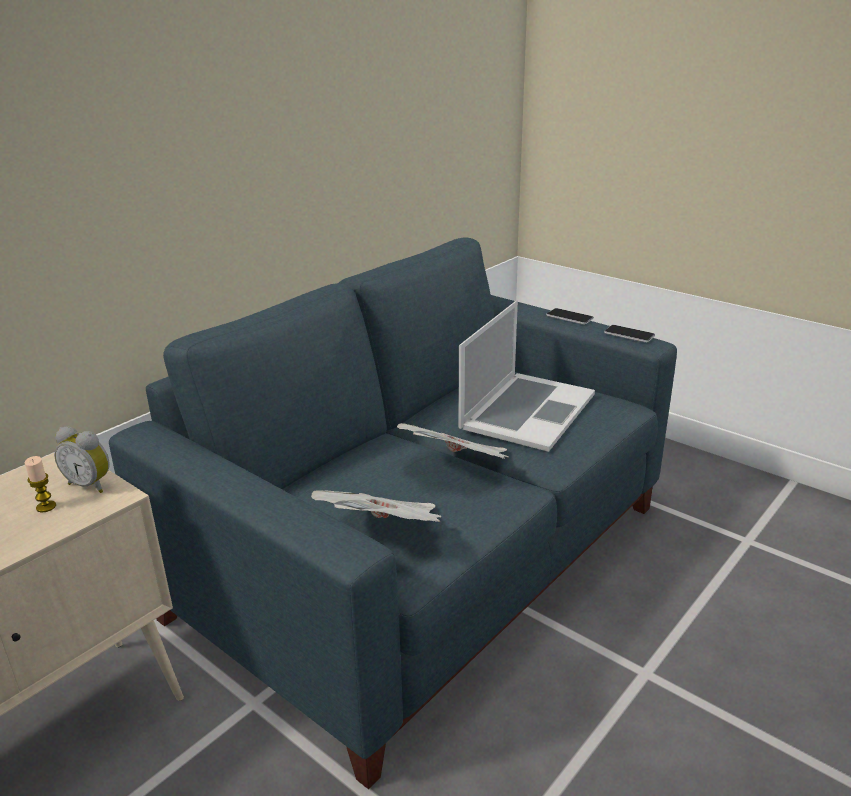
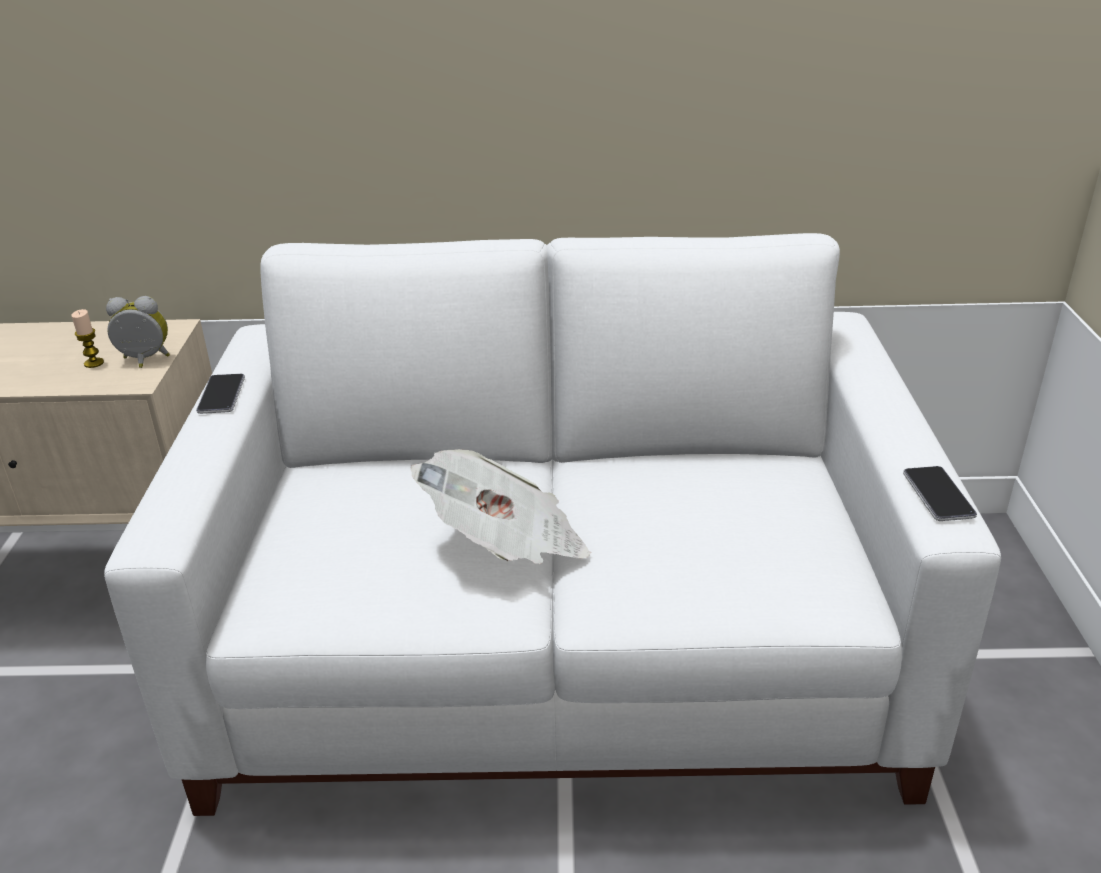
camera: 50 degrees right, 5 degrees up
(91, 484) = (144, 361): alarm clock -> alarm clock turned 105 degrees clockwise
(384, 533) = (313, 561): newspaper -> none
(428, 560) = (558, 654): blue sofa -> white sofa
(527, 410) = (703, 527): laptop -> none
(569, 317) = (906, 424): phone -> phone (221, 395)

